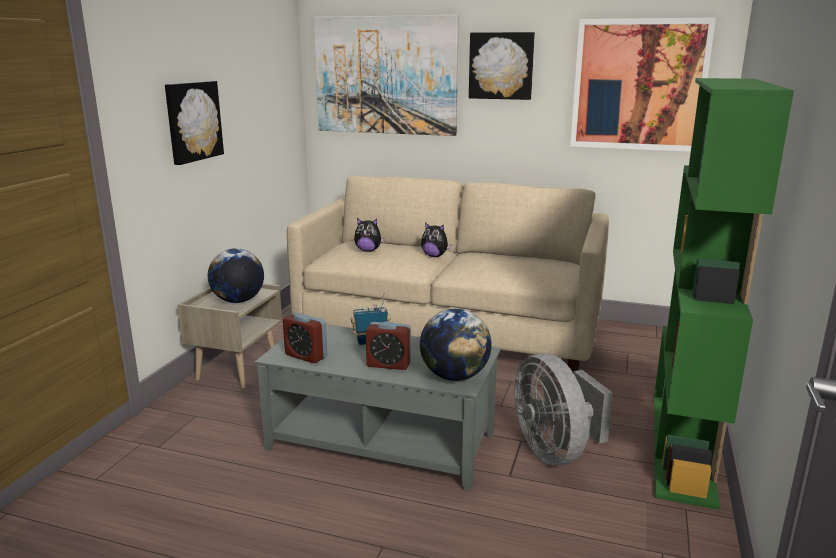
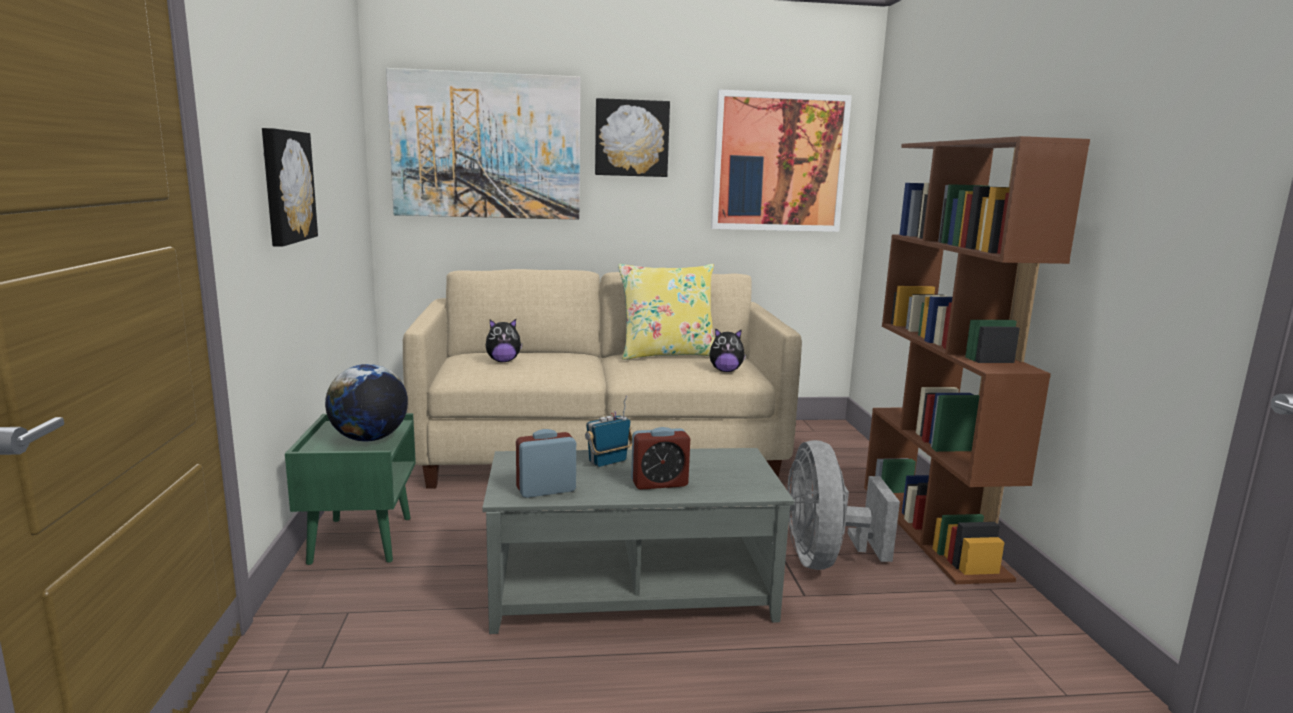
camera: 25 degrees left, 5 degrees down
(237, 369) = (360, 539): beige nightstand -> green nightstand
(306, 356) = (546, 490): alarm clock -> alarm clock turned 150 degrees clockwise
(435, 256) = (587, 361): plush toy -> plush toy (725, 371)
(455, 376) = (747, 484): globe -> none
(505, 256) = (667, 354): none -> yellow pillow
(555, 451) = (825, 559): grey fan -> grey fan turned 45 degrees clockwise
(683, 446) = (932, 529): green bookcase -> brown bookcase

